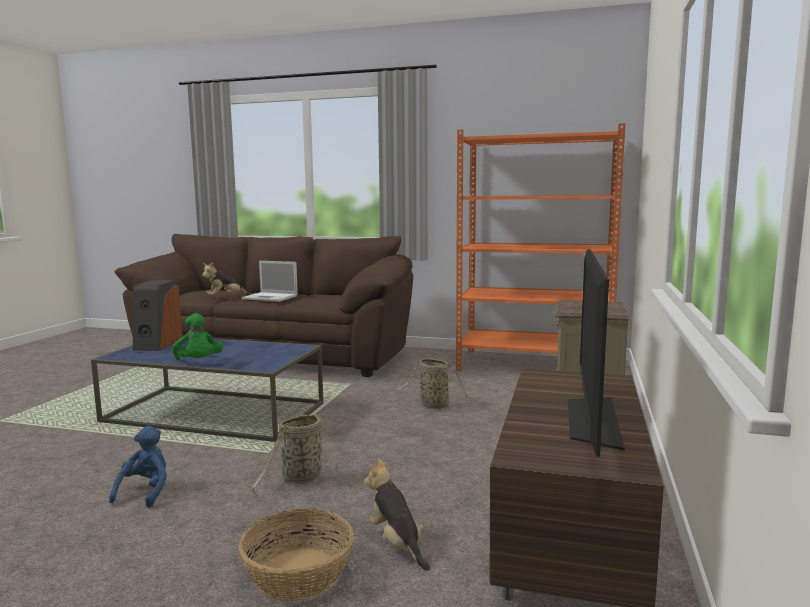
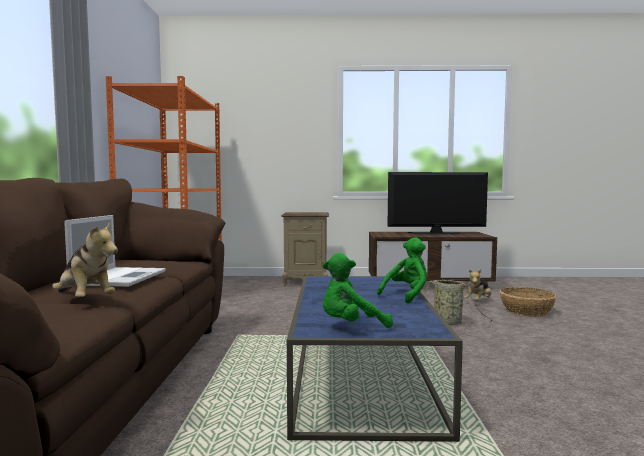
camera: 105 degrees left, 5 degrees down
(145, 492) = (532, 357): blue plush toy -> none
(157, 344) = (351, 326): speaker -> green plush toy
(432, 405) = (290, 308): basket -> none

